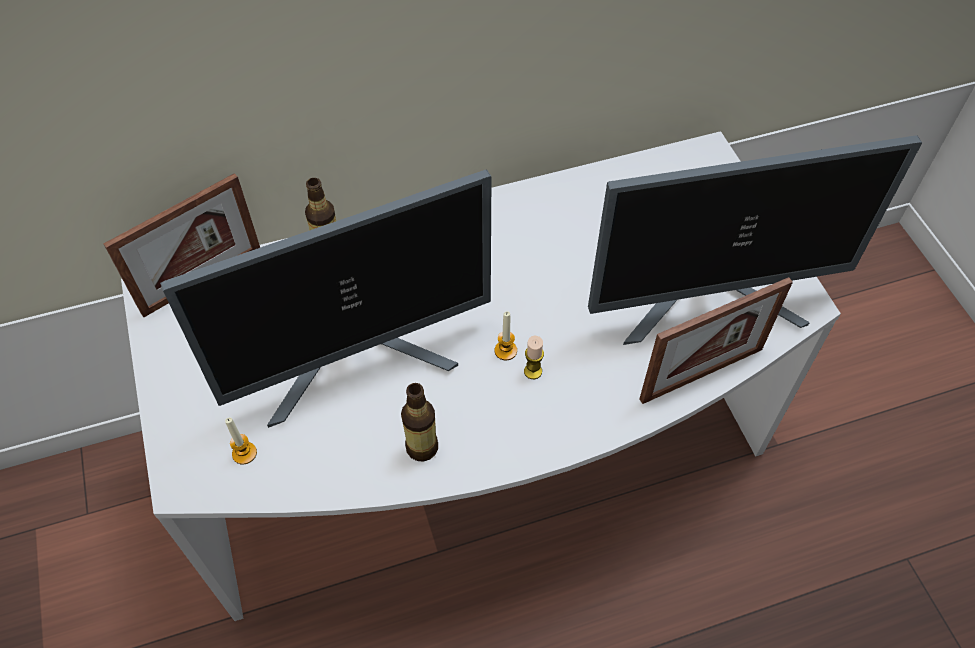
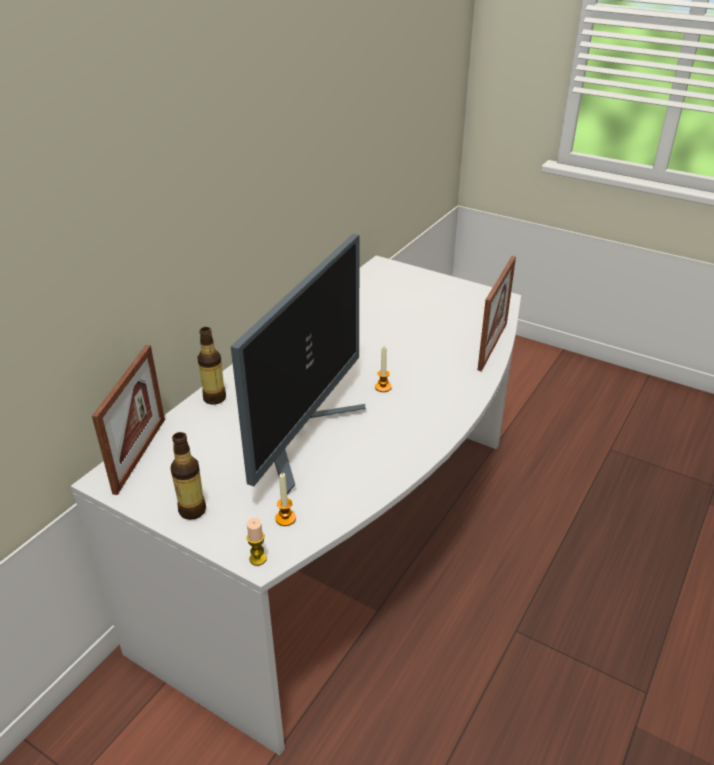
camera: 40 degrees left, 20 degrees down
(422, 448) = (393, 452): bottle -> bottle (192, 510)
(533, 371) = (409, 388): candle -> candle (258, 559)
(711, 302) = (460, 318): monitor -> none

